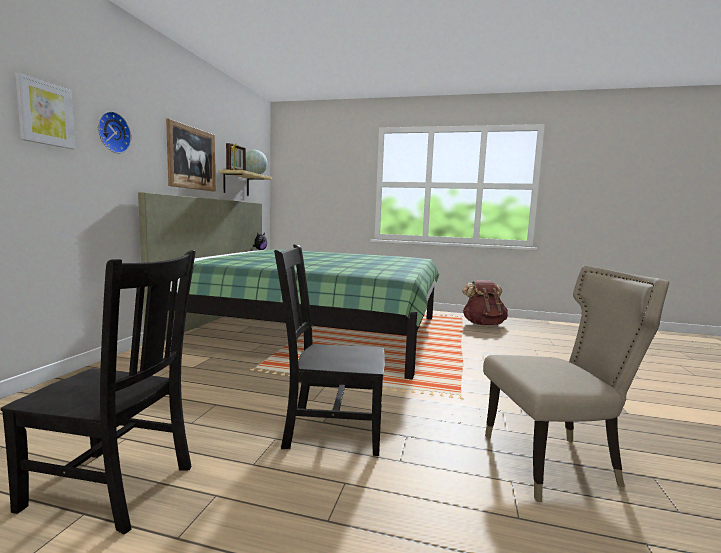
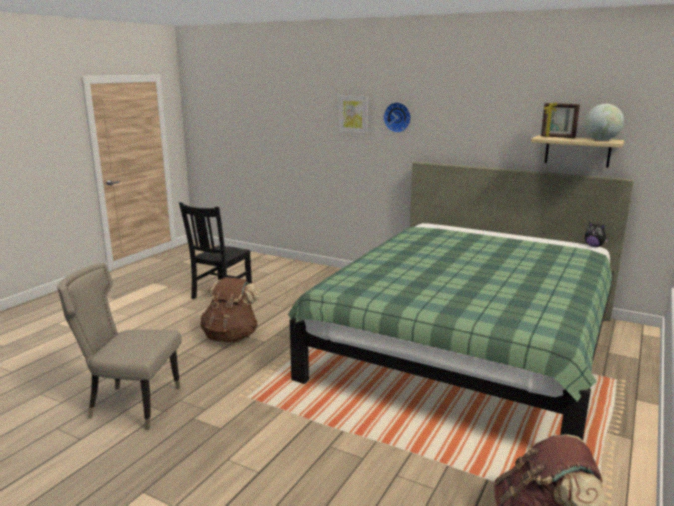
camera: 105 degrees right, 10 degrees up
(192, 158) = (489, 127): picture -> none
(330, 430) = (231, 337): black chair -> brown backpack
(556, 463) = (131, 404): beige chair -> beige chair turned 90 degrees clockwise

